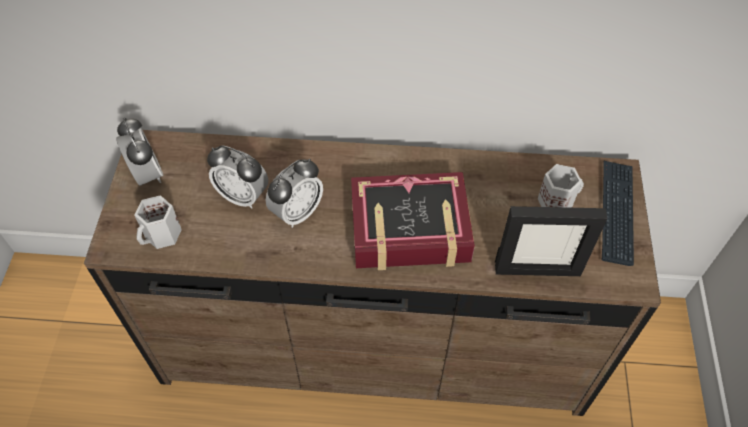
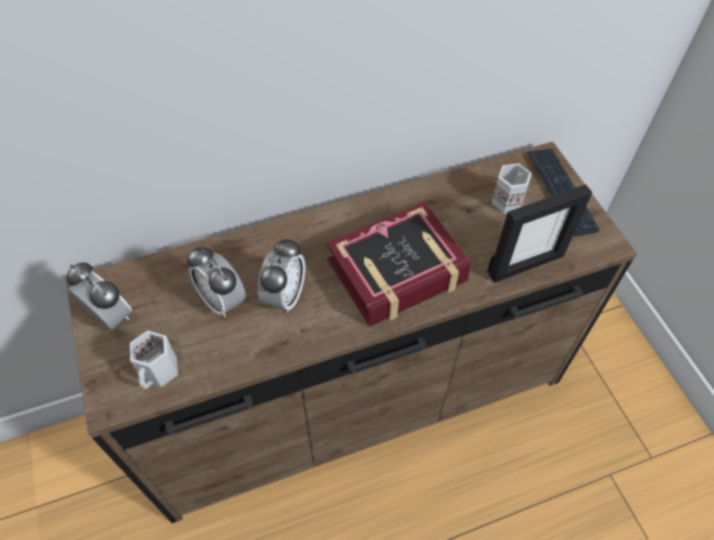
camera: 25 degrees left, 0 degrees up
(243, 196) = (222, 301): alarm clock -> alarm clock turned 45 degrees clockwise

